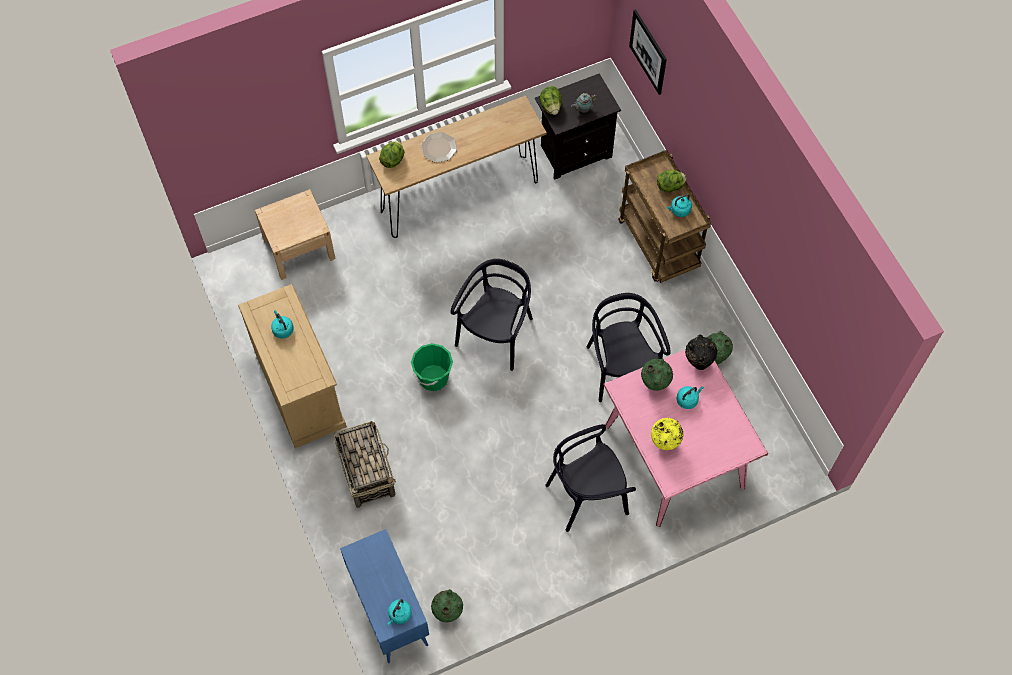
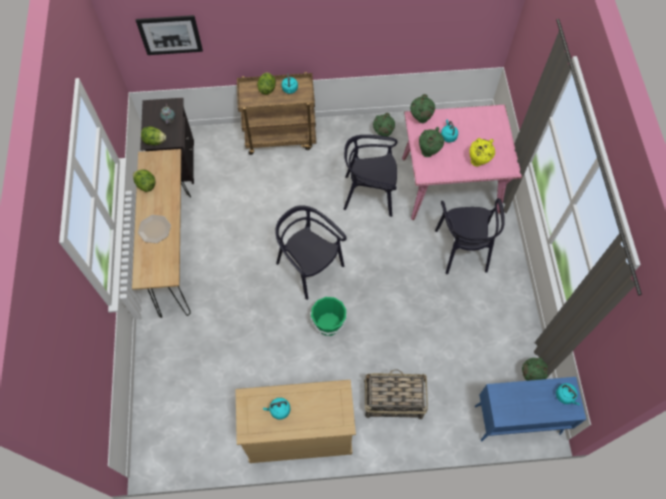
camera: 70 degrees left, 0 degrees up
(299, 248) = (163, 395): beige nightstand -> none
(393, 159) = (147, 268): lettuce -> lettuce (146, 184)
(698, 362) = (420, 120): black vase -> green vase

